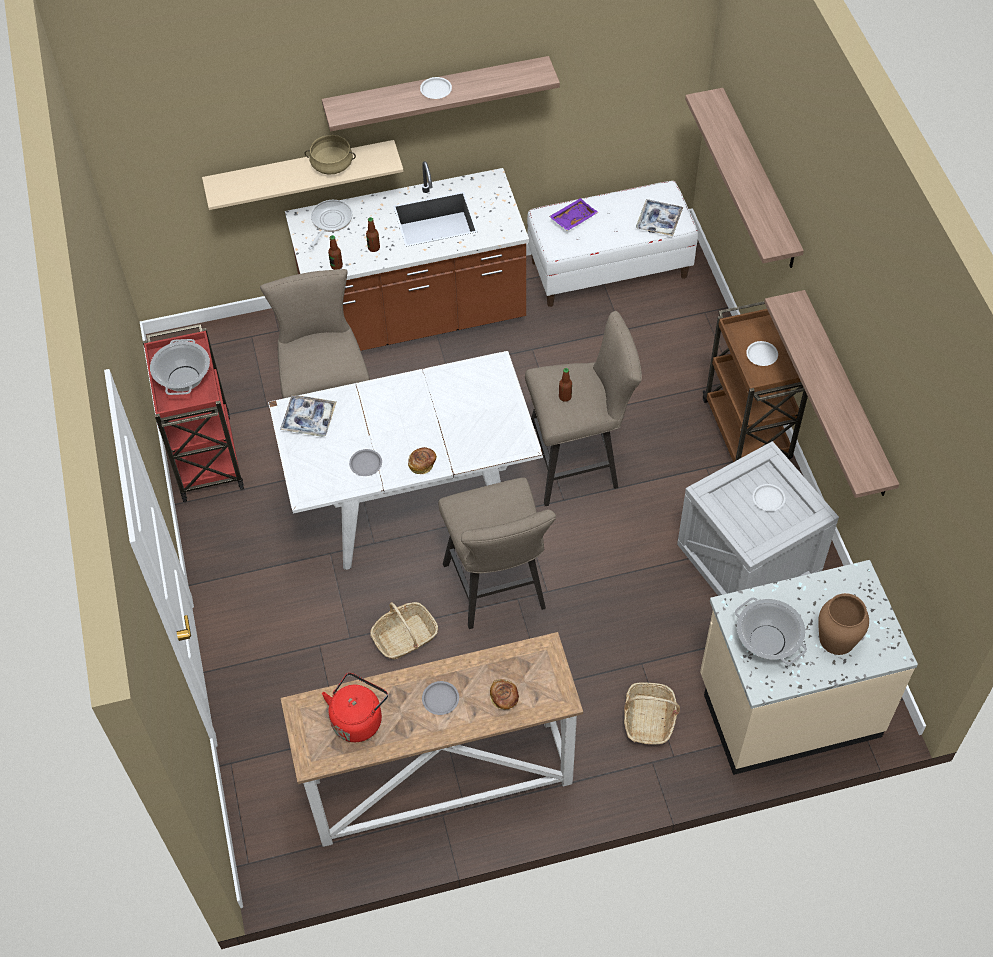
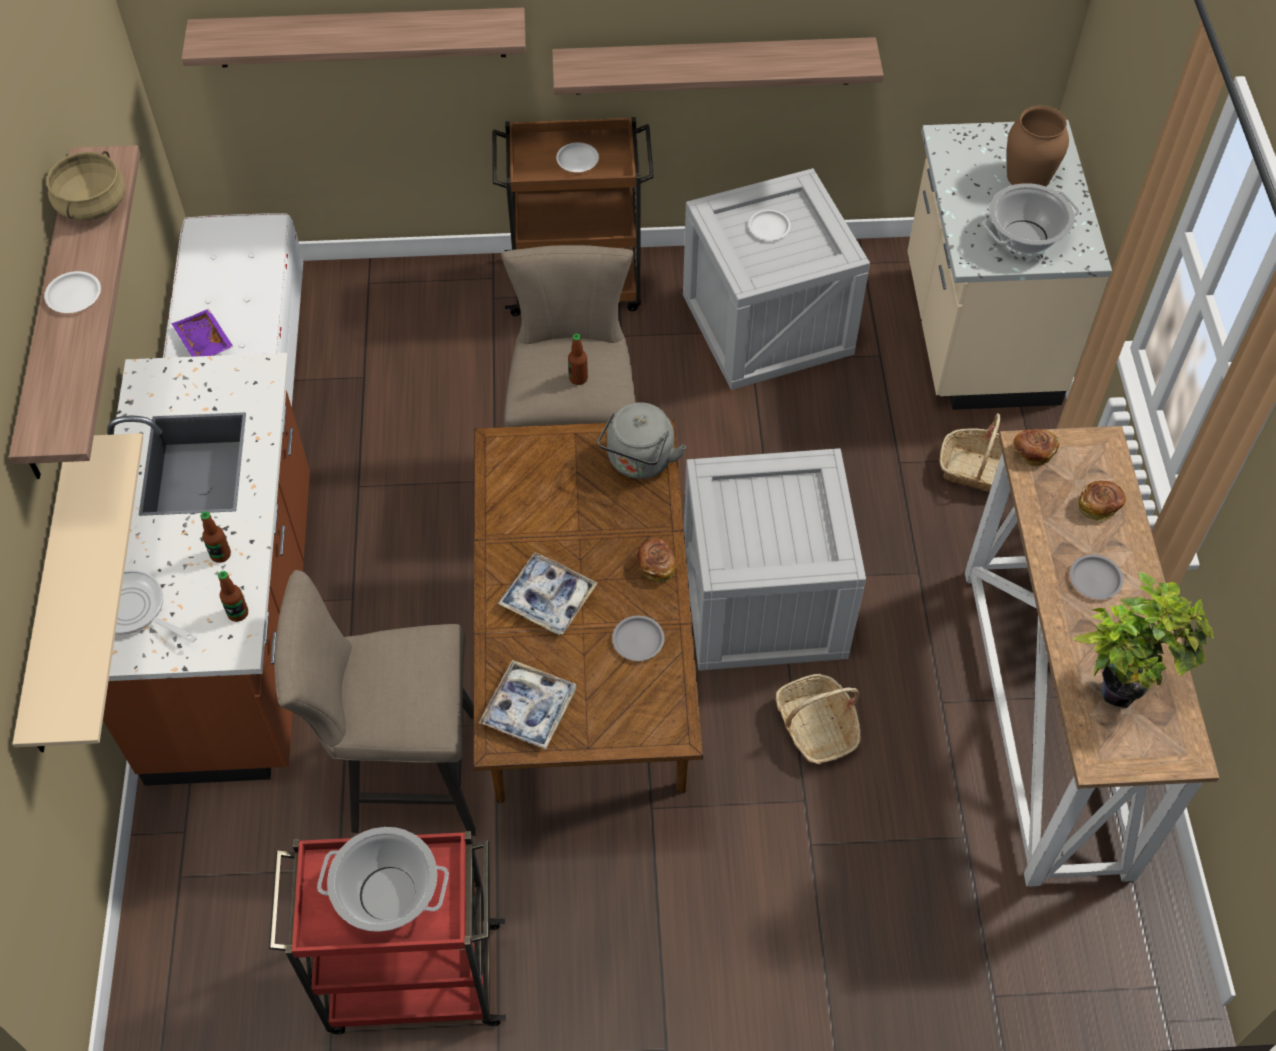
camera: 80 degrees left, 0 degrees up
(331, 165) = (84, 532): beige cooking pot -> beige cooking pot (93, 204)
(358, 718) = (1120, 684): red kettle -> potted plant
(412, 502) = (587, 683): white dining table -> brown dining table
(498, 592) = (763, 600): beige stool -> crate
(502, 441) = (639, 462): none -> grey kettle
(542, 653) = (1033, 452): none -> bread
(659, 221) = (254, 248): tray -> tray (548, 598)

